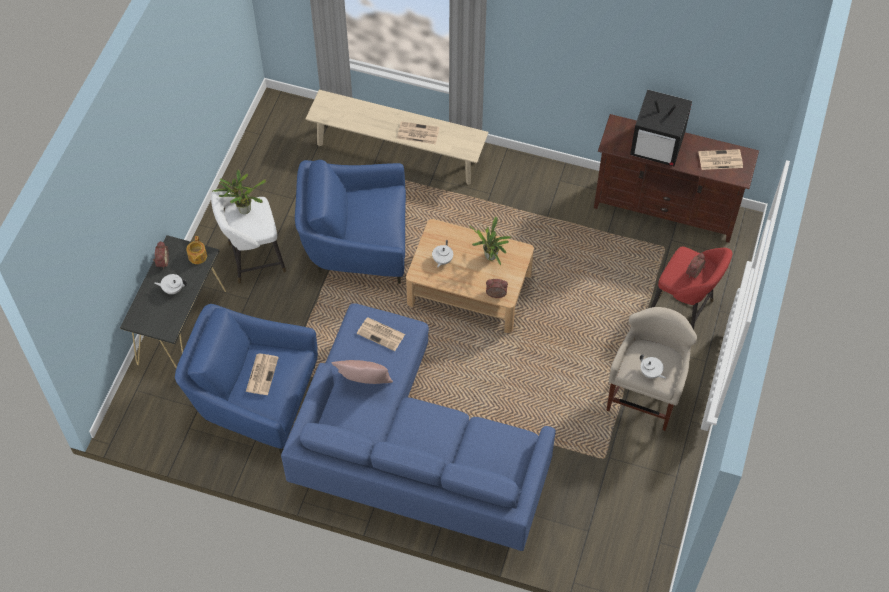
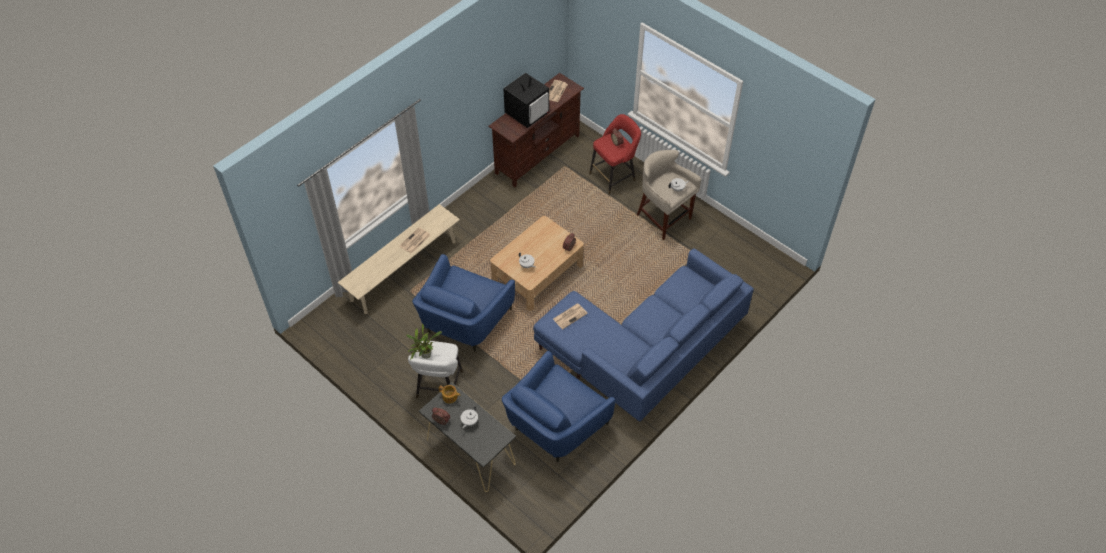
camera: 65 degrees left, 5 degrees down
(262, 374) = (561, 397): newspaper -> none
(364, 383) = (603, 339): pink pillow -> none
(490, 258) = (540, 240): potted plant -> none

